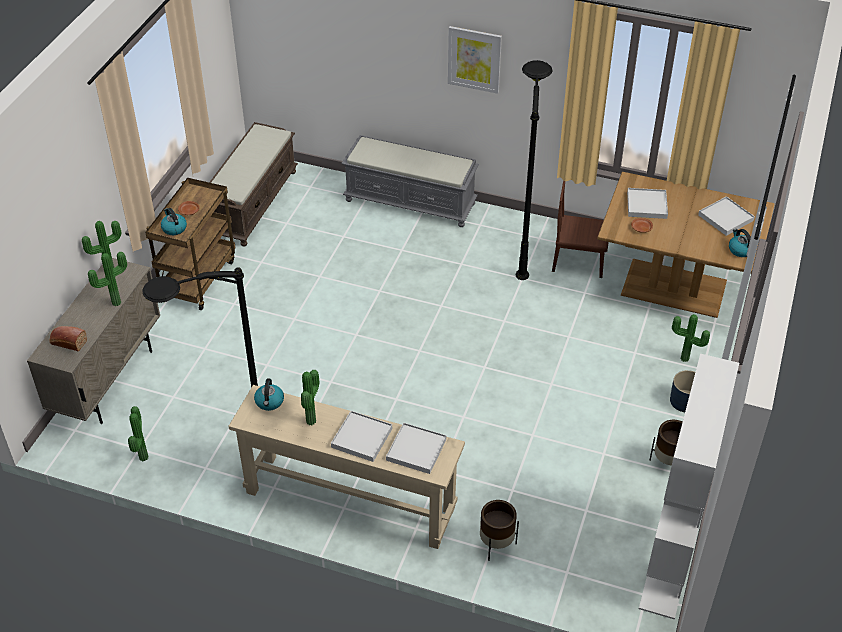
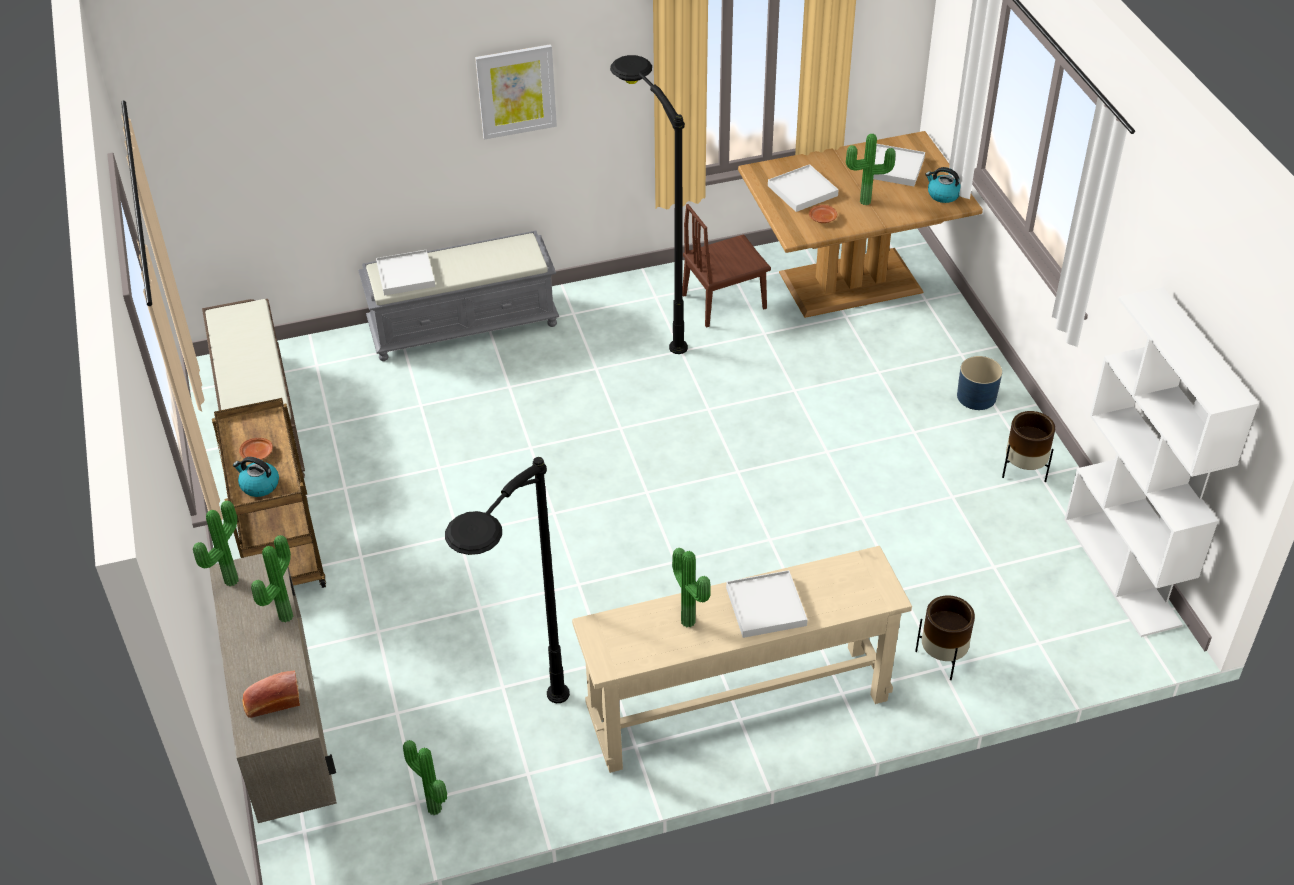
camera: 35 degrees left, 0 degrees up
(269, 402) = (615, 627): kettle -> none
(416, 450) = (839, 585): white tray -> white tray (405, 275)
(684, 360) = (934, 354): potted plant -> potted plant (866, 203)

